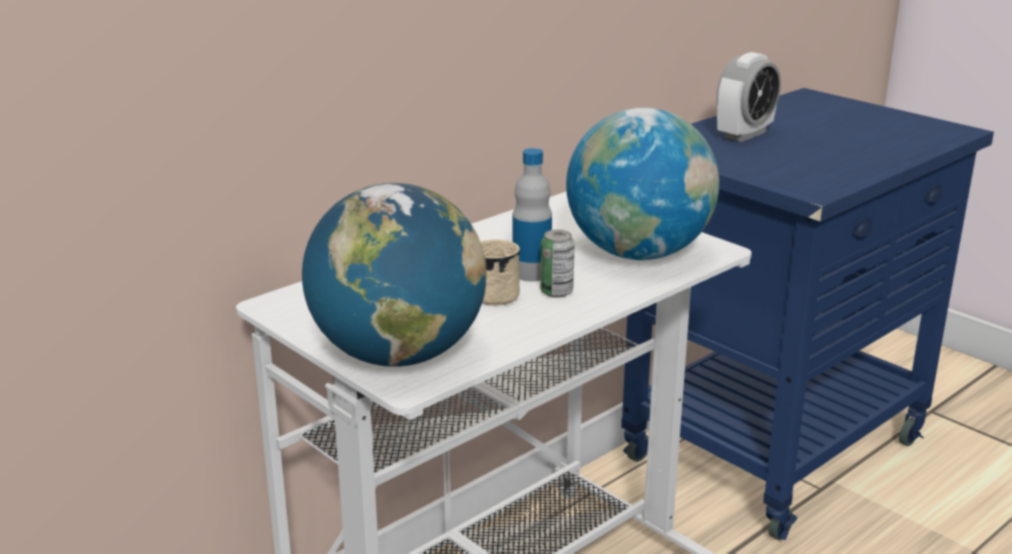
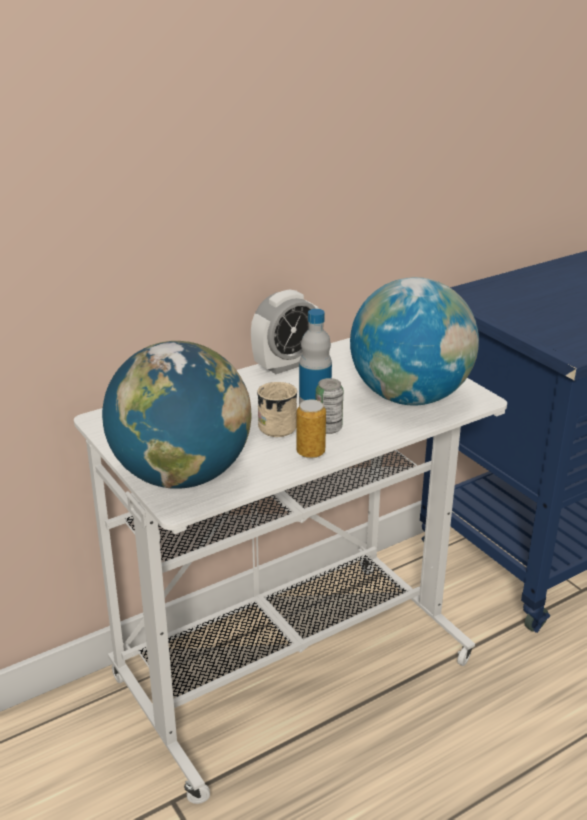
camera: 10 degrees right, 5 degrees up
(545, 318) = (310, 452): none -> can
(744, 134) = (537, 290): alarm clock -> alarm clock (286, 365)

